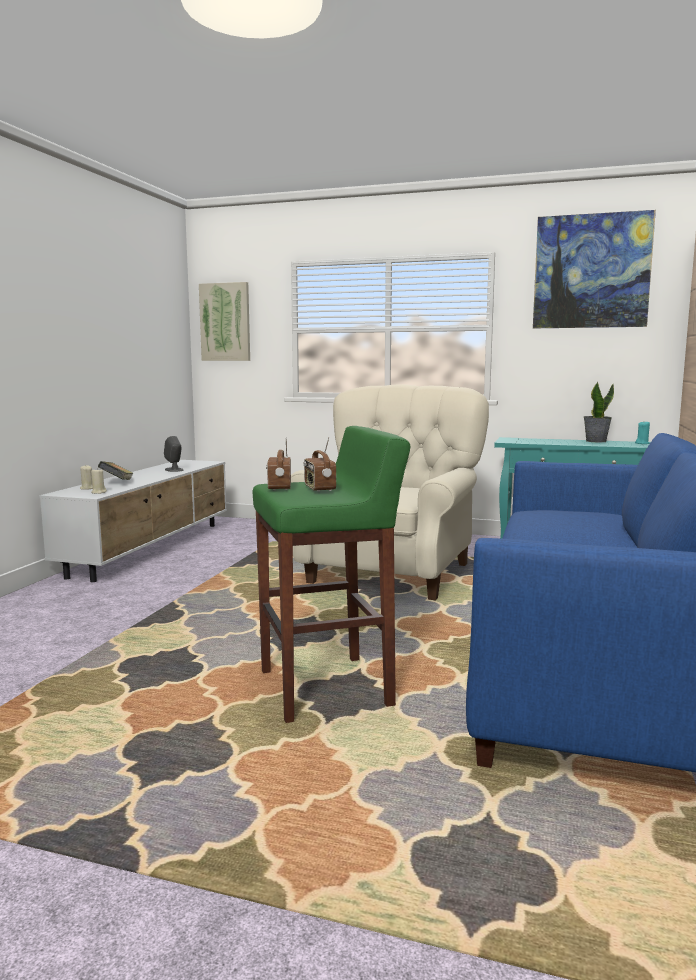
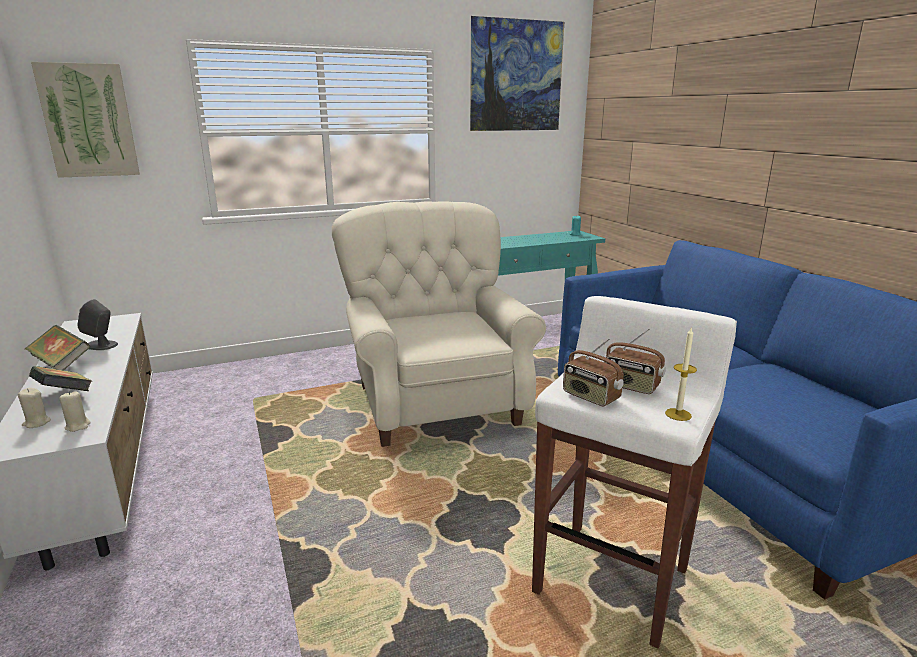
camera: 40 degrees left, 10 degrees up
(141, 473) = (61, 363): none -> book
(303, 499) = (678, 414): none -> candle
(327, 688) = (612, 579): green stool -> white stool
(595, 441) = (538, 236): potted plant -> none

